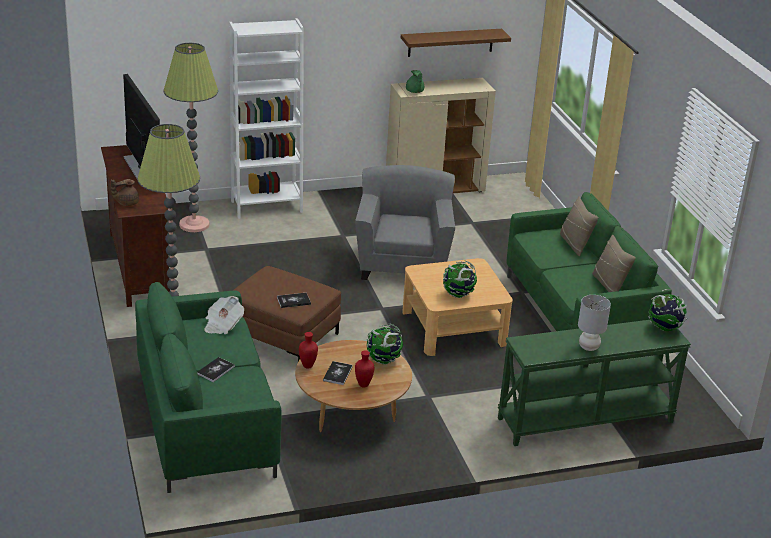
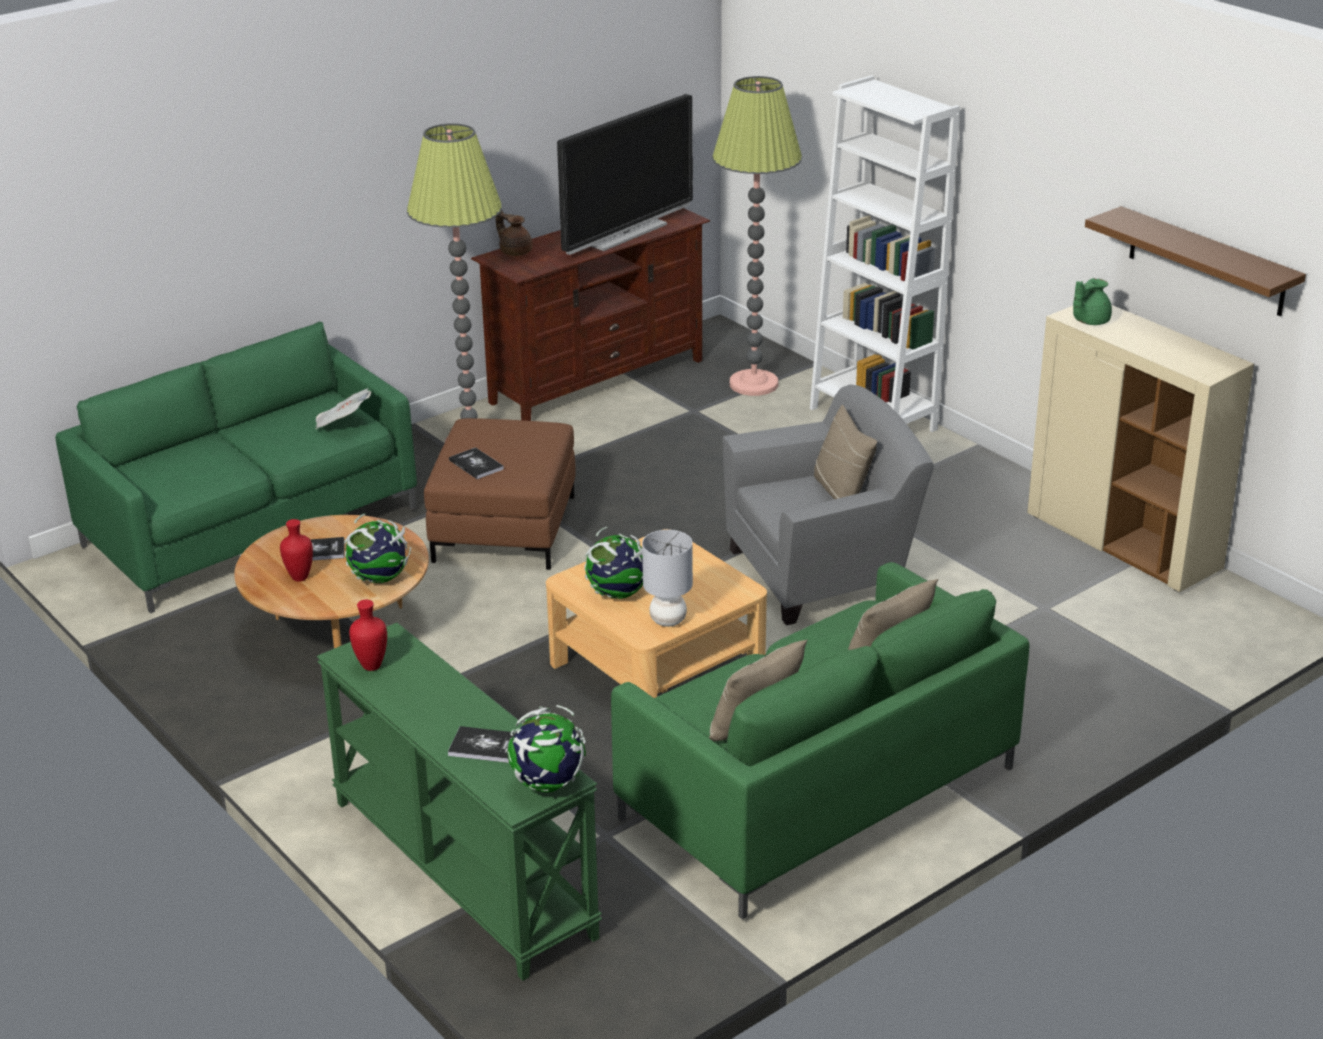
camera: 70 degrees right, 0 degrees up
(215, 370) = (227, 448): book -> book (486, 746)
(308, 366) = (323, 524): red vase -> red vase (372, 666)
(405, 217) = (841, 493): none -> beige pillow
(588, 347) = (417, 708): grey table lamp -> grey table lamp (668, 620)

